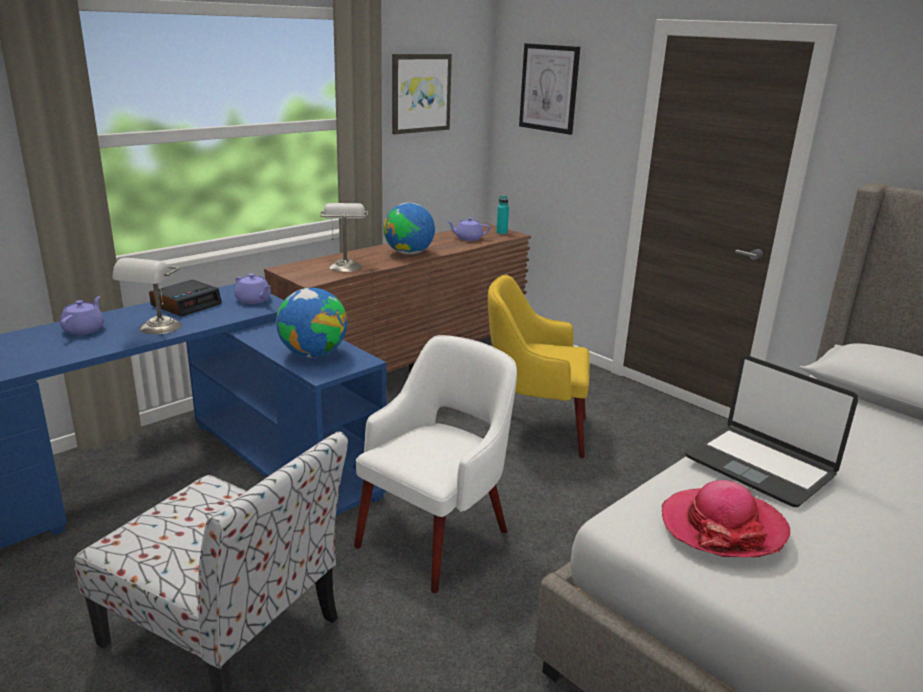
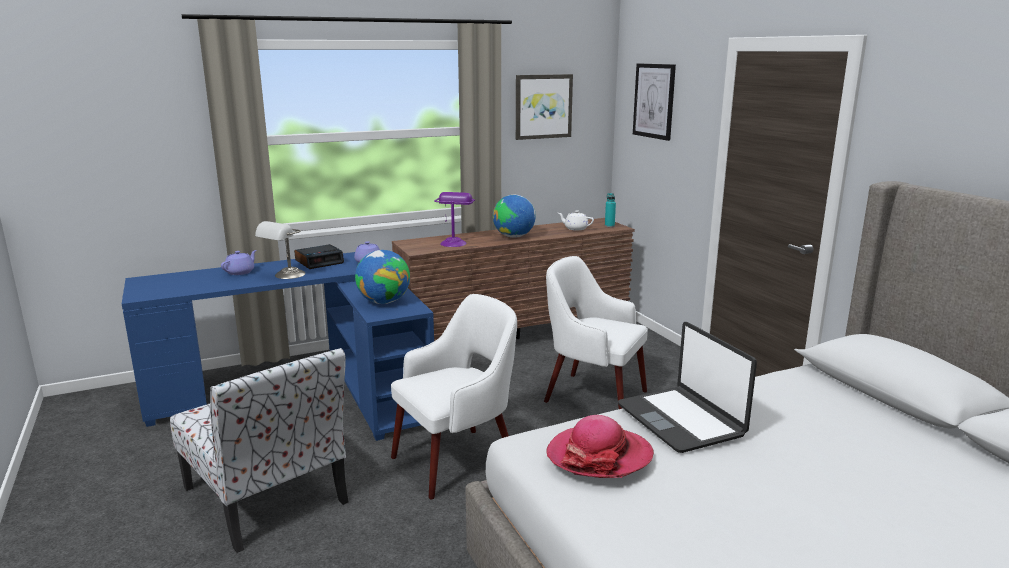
camera: 20 degrees right, 5 degrees down
(344, 265) = (454, 242): white table lamp -> purple table lamp
(468, 238) = (575, 228): purple teapot -> white teapot
(533, 431) = (592, 395): yellow armchair -> white armchair

